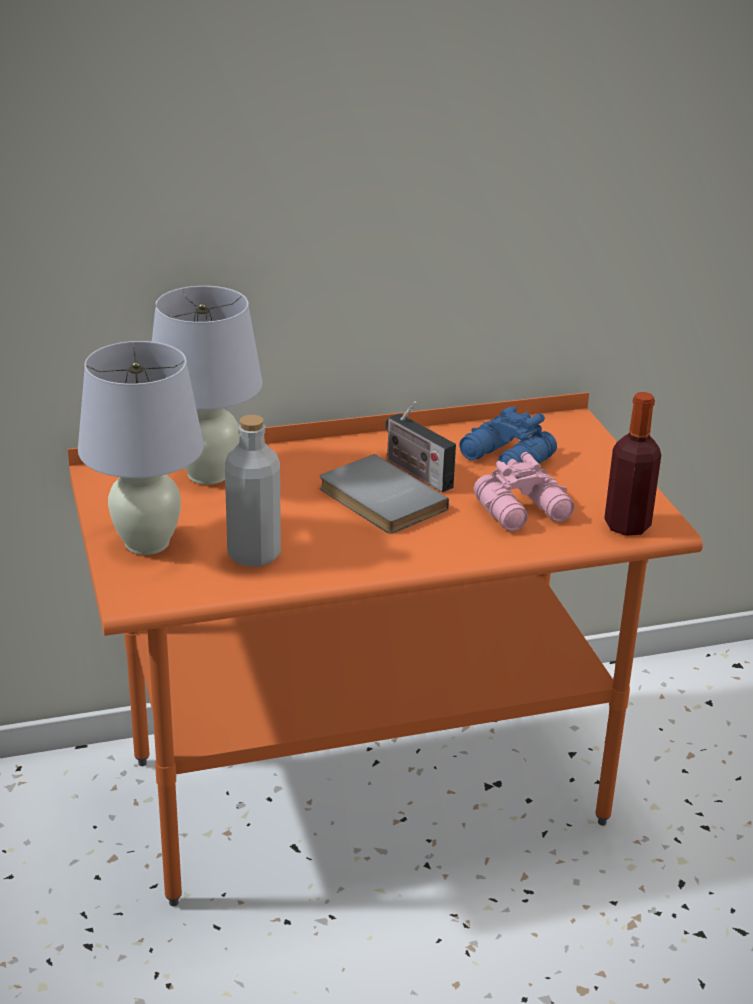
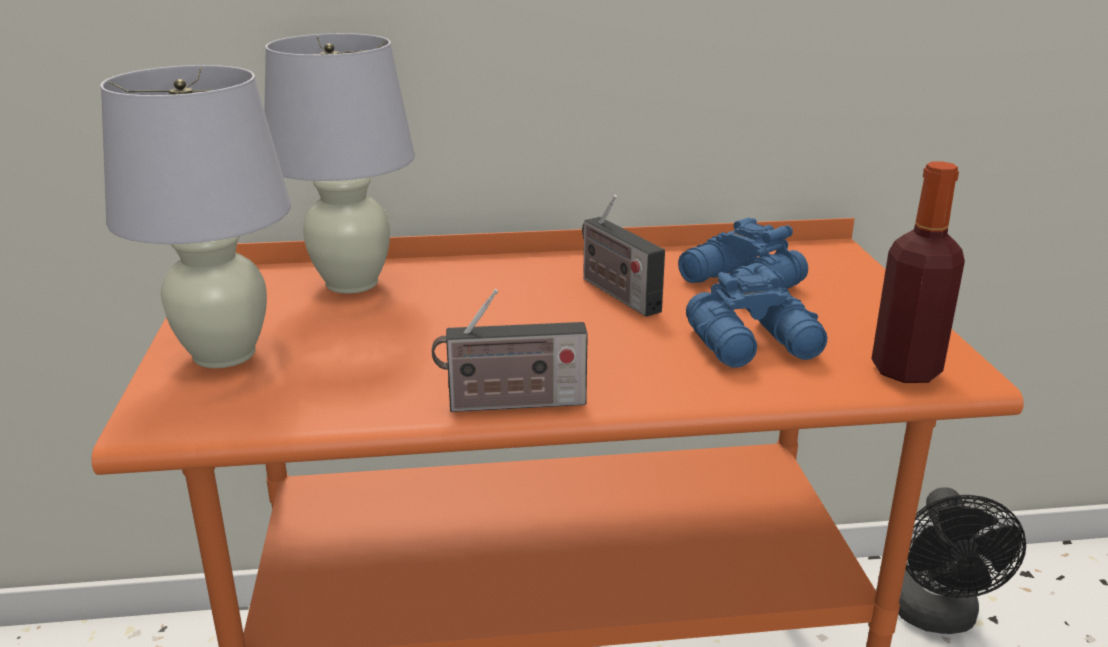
camera: 10 degrees right, 5 degrees down
(254, 554) = (358, 376): grey bottle -> none
(368, 568) = (510, 404): none -> radio
(378, 500) = (557, 321): grey book -> none
(525, 511) = (756, 344): pink binoculars -> blue binoculars
(664, 705) = (936, 617): none -> black fan

